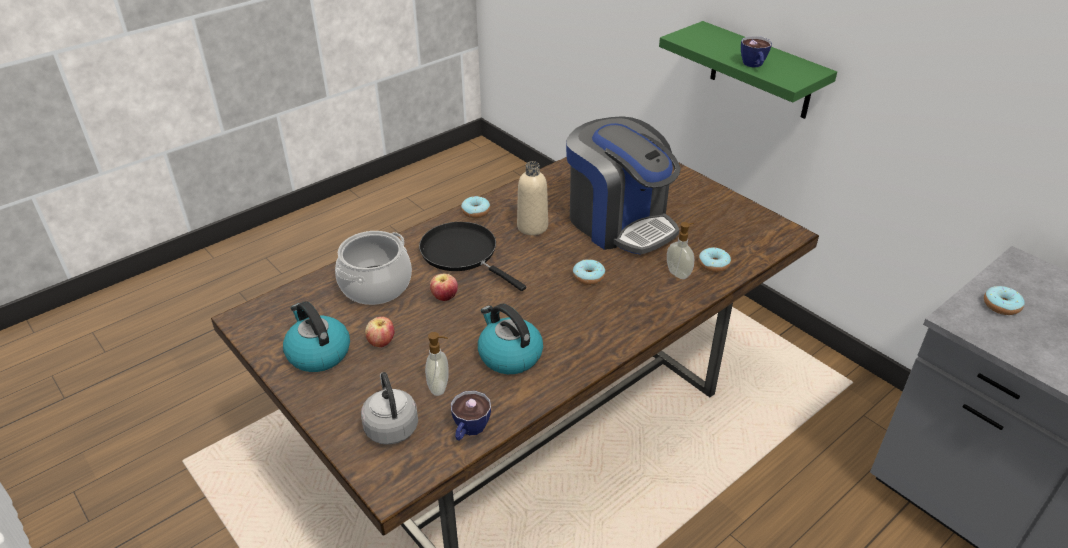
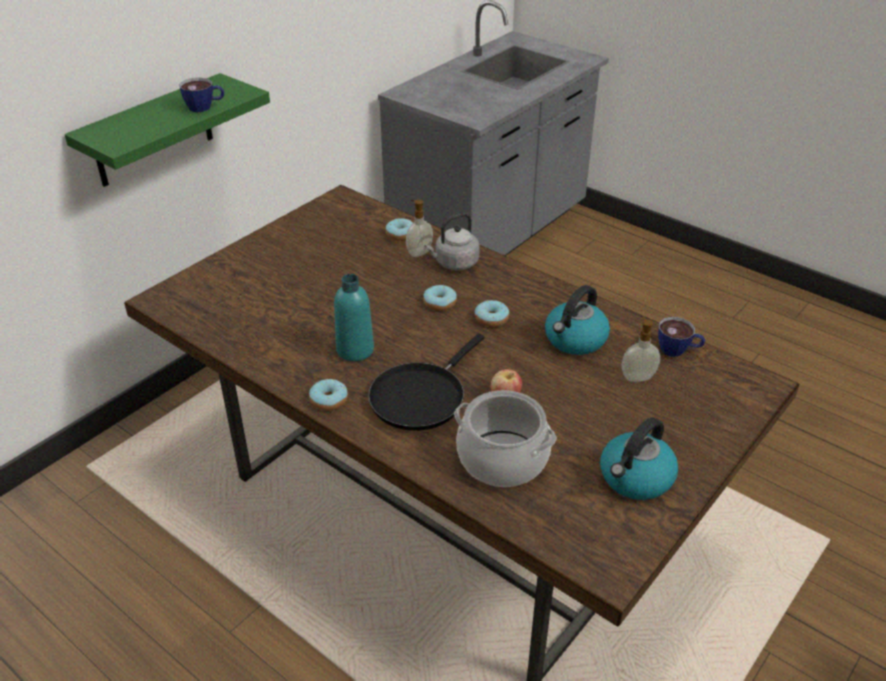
camera: 100 degrees left, 0 degrees up
(381, 342) = (596, 431): apple -> none
(391, 426) = (701, 398): grey kettle -> grey kettle (454, 263)
(532, 227) = (355, 350): beige bottle -> turquoise bottle
(619, 222) = (337, 290): coffee machine -> none
(1001, 306) = (455, 105): donut -> donut (491, 319)

